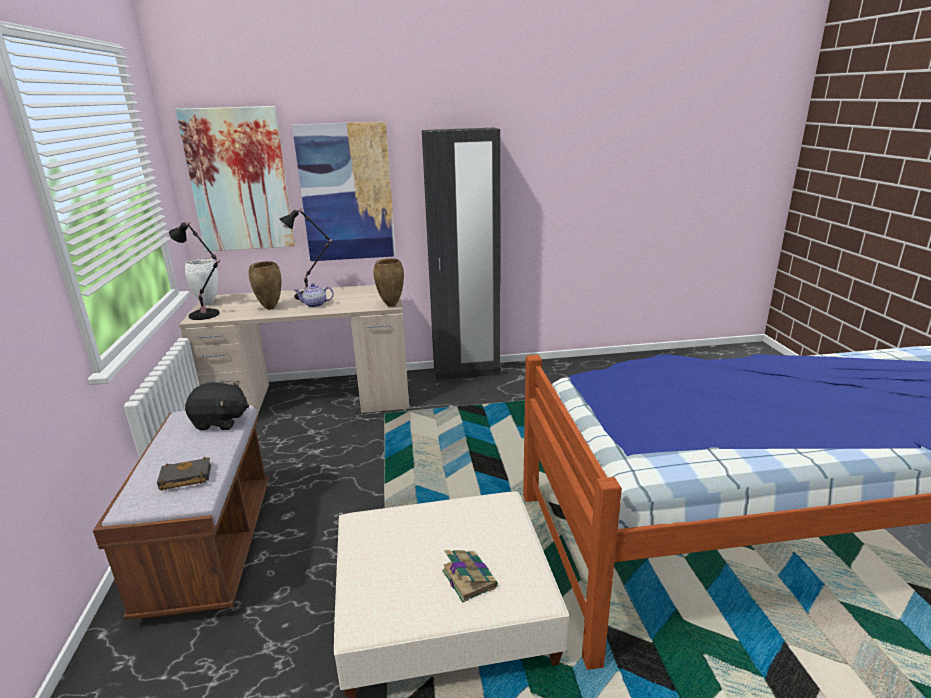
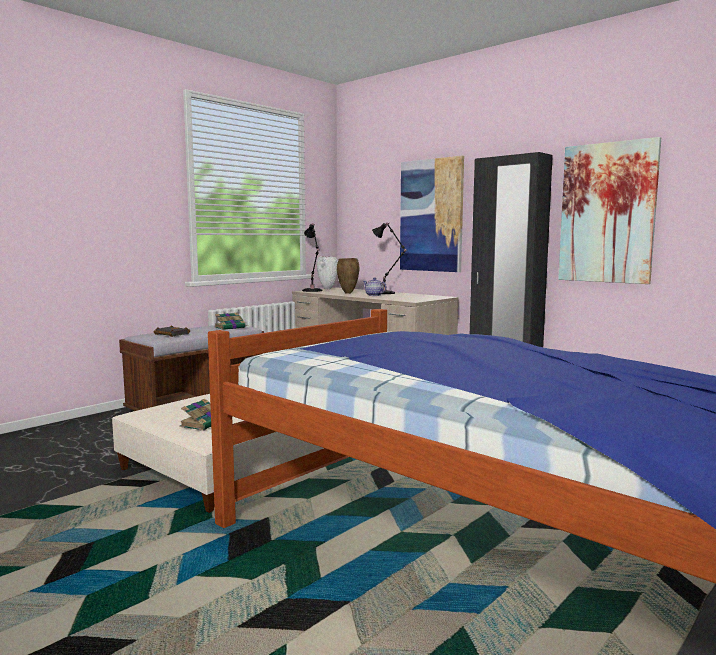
camera: 50 degrees right, 15 degrees down
(220, 422) = (230, 327): black plush toy -> book
(239, 181) = (368, 205): picture -> picture (607, 213)
(390, 305) = (413, 301): brown vase -> none

